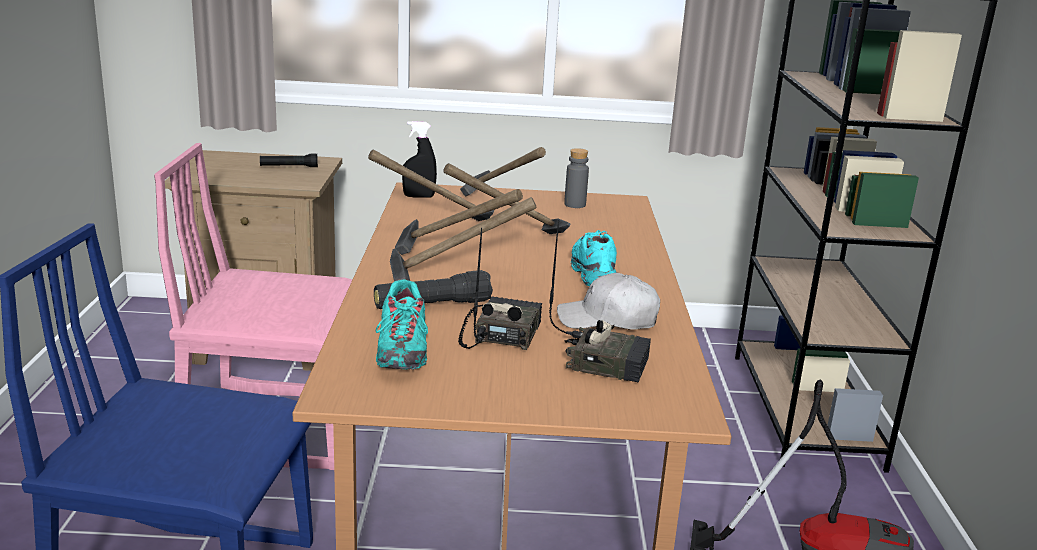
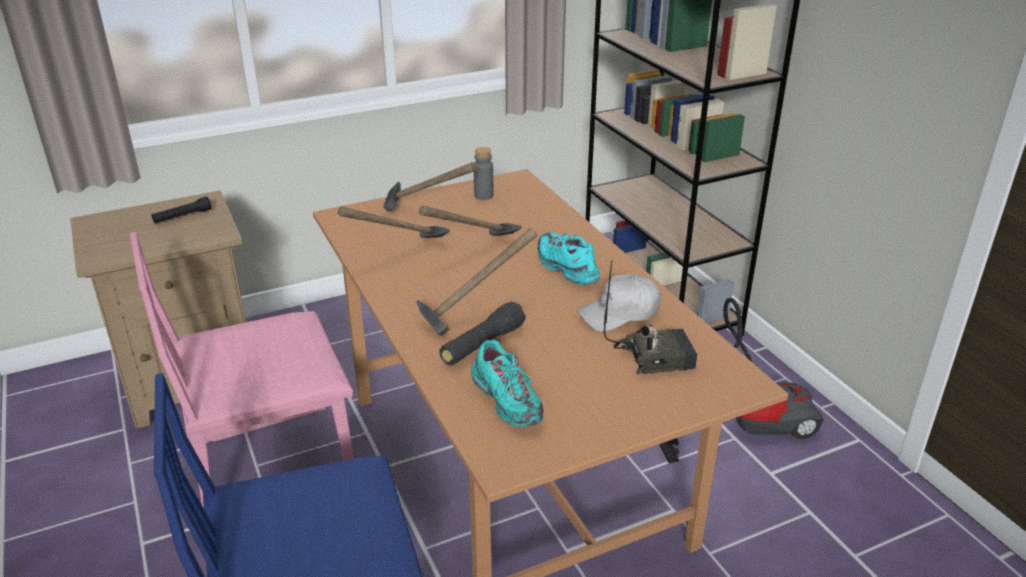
camera: 25 degrees left, 10 degrees up
(419, 196) = (350, 223): black spray bottle -> none
(452, 260) = (449, 289): hammer -> none
(500, 334) = (560, 356): radio -> none

